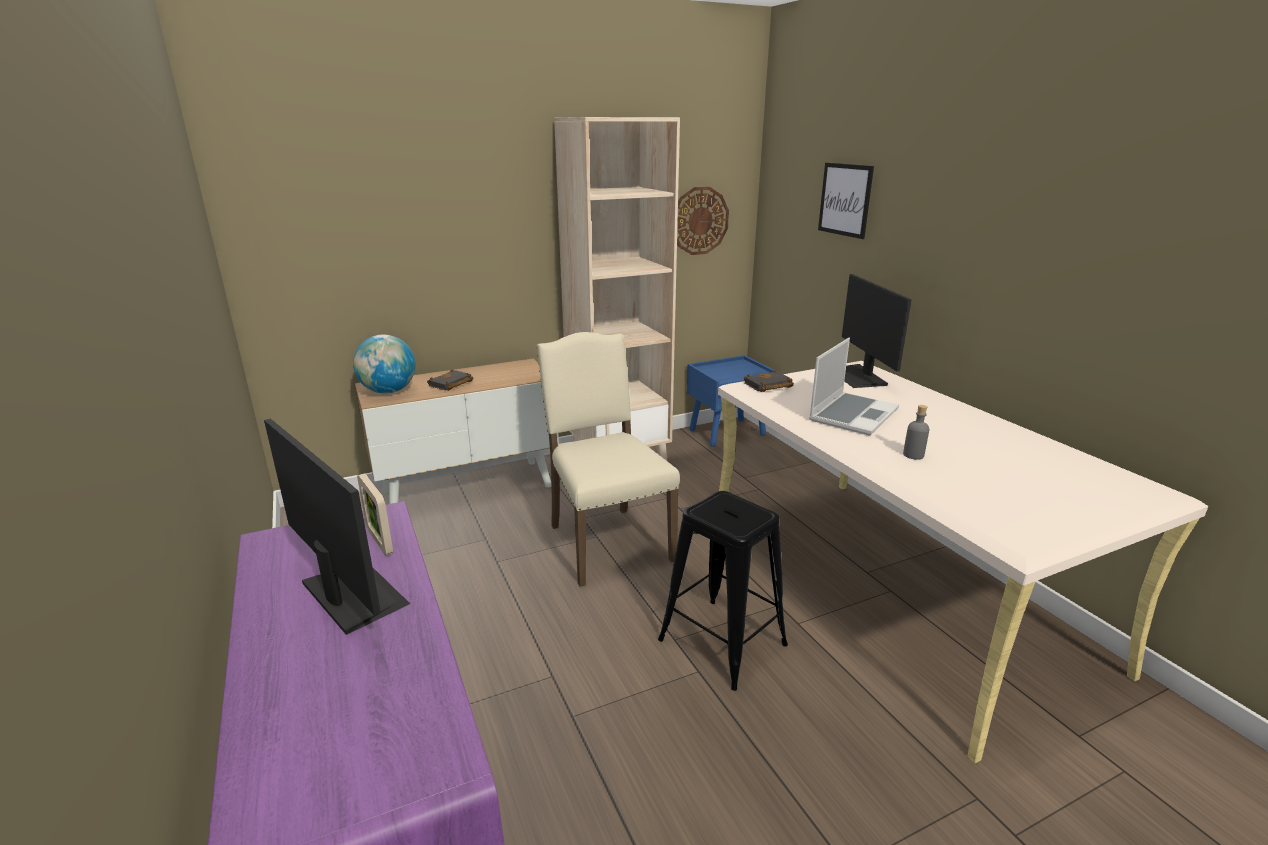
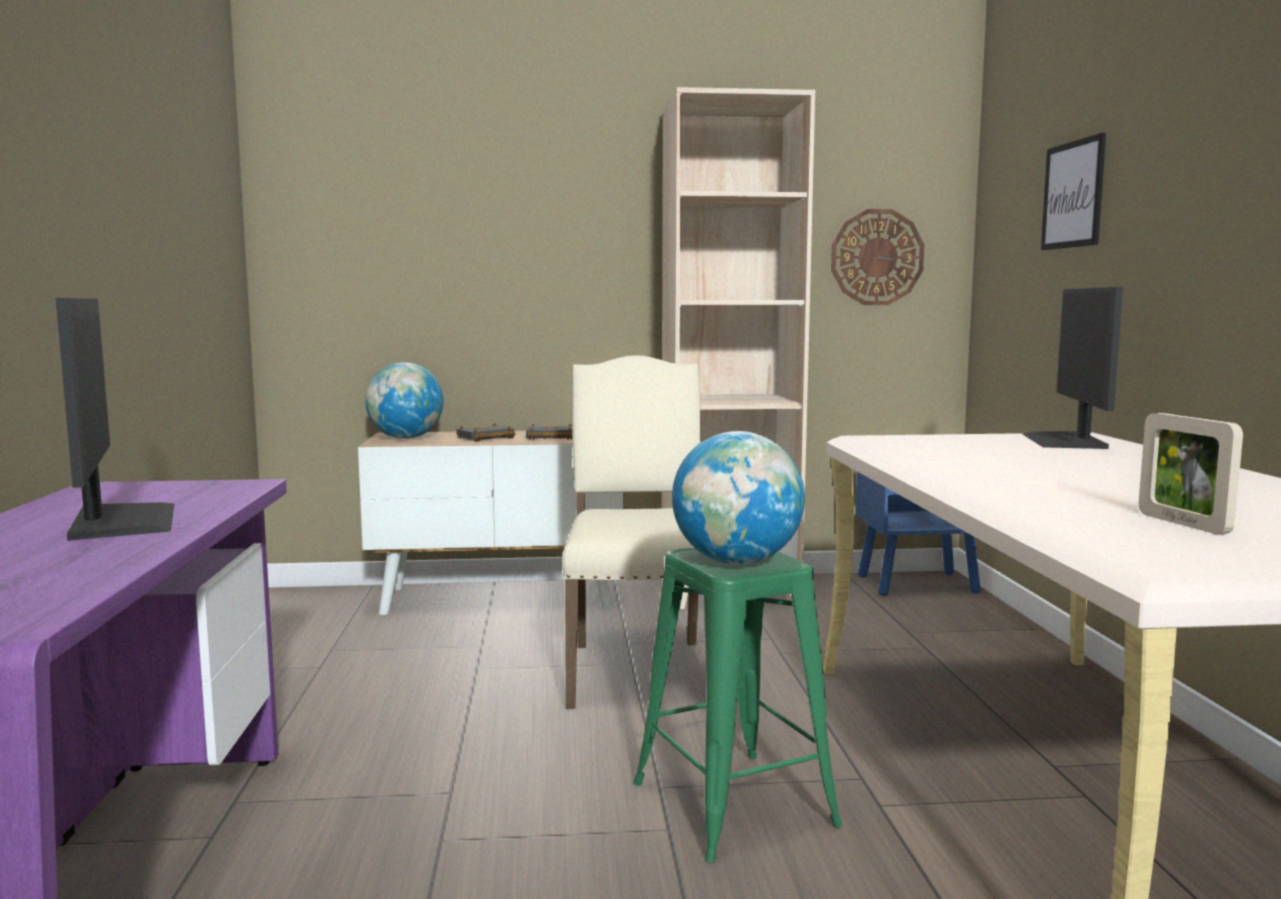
camera: 20 degrees right, 15 degrees down
(379, 541) = (211, 496): picture frame -> picture frame (1183, 523)
(722, 642) = (733, 804): black stool -> green stool
(735, 518) = (737, 562): none -> globe
(767, 386) = (899, 439): black book -> black book (549, 438)
(852, 414) = (1007, 463): laptop -> none
(913, 455) = (1066, 493): grey bottle -> none

